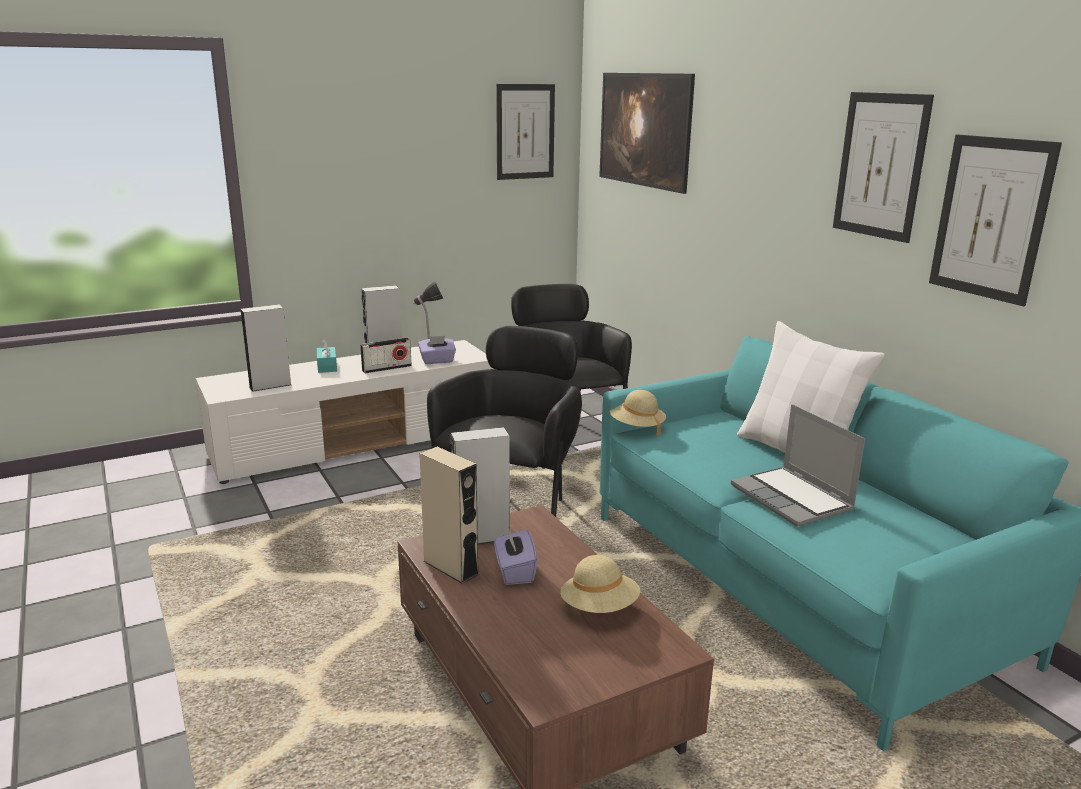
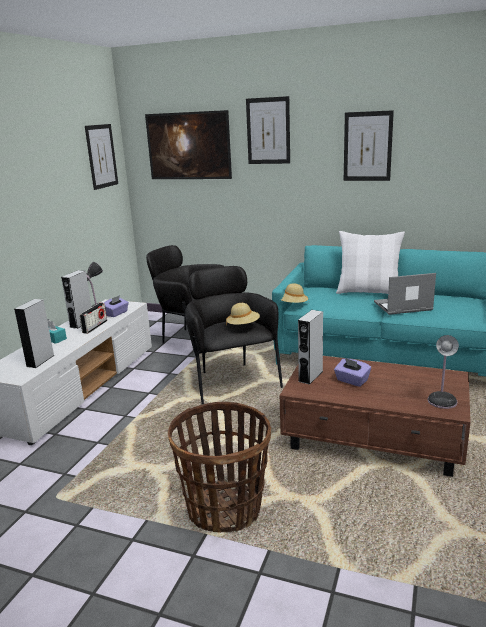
camera: 40 degrees left, 0 degrees up
(235, 656) = (225, 508): none -> basket
(450, 567) = (325, 392): beige speaker -> none
(569, 671) = (442, 400): none -> table lamp
(599, 608) = (406, 376): beige hat -> beige hat (243, 325)
(793, 499) = (402, 307): laptop -> laptop turned 150 degrees clockwise
(990, 218) = (431, 162): picture -> picture (268, 131)

